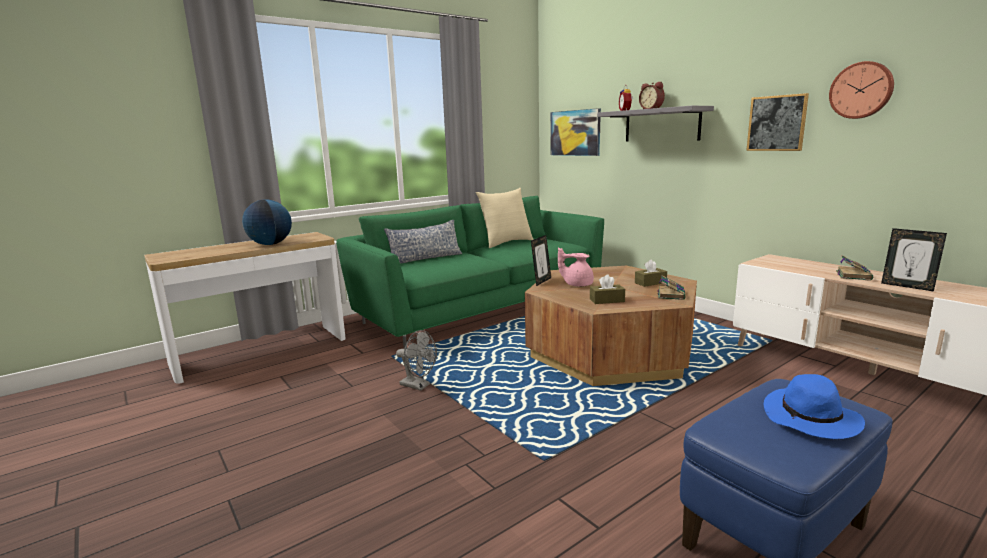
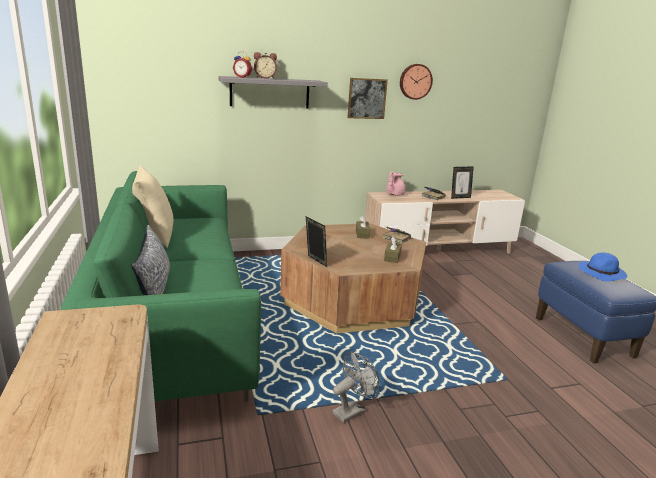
camera: 70 degrees left, 5 degrees up
(270, 244) = (103, 361): globe -> none
(575, 133) = (154, 93): picture -> none
(577, 284) = (340, 253): pink teapot -> pink teapot (394, 194)

